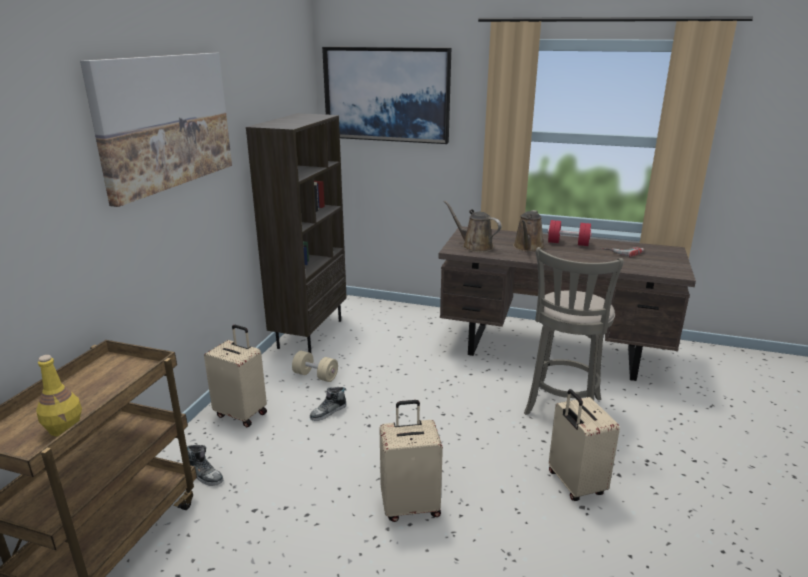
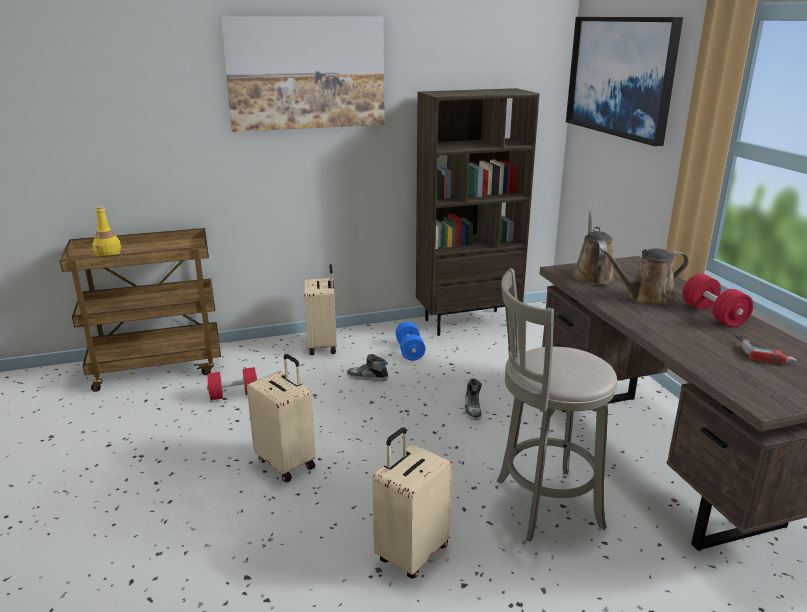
camera: 55 degrees right, 0 degrees up
(204, 474) = (244, 365): shoe -> shoe (472, 408)
(256, 501) = (234, 395): none -> red dumbbell
(315, 376) = (410, 351): beige dumbbell -> blue dumbbell

